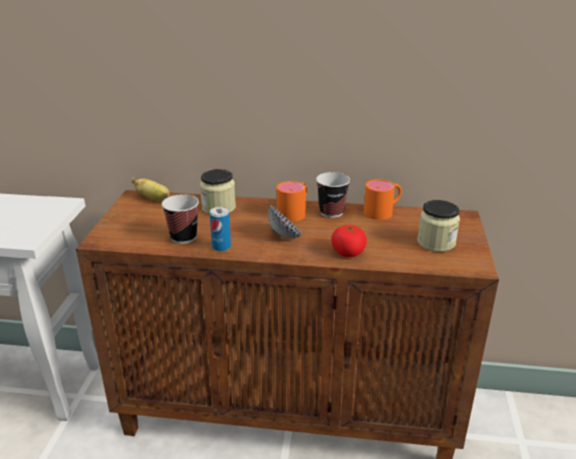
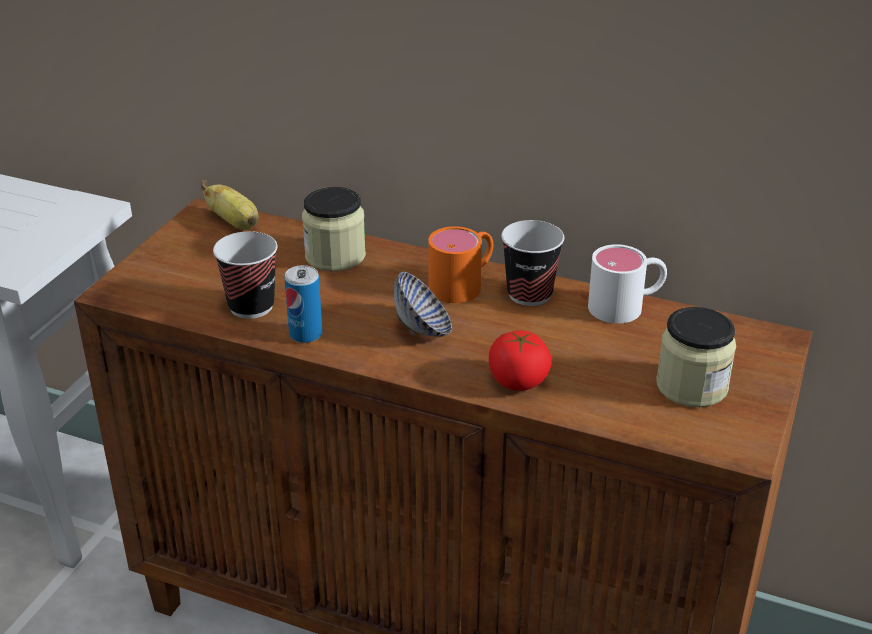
camera: 15 degrees right, 5 degrees up
(383, 211) = (626, 306): orange mug -> white mug

